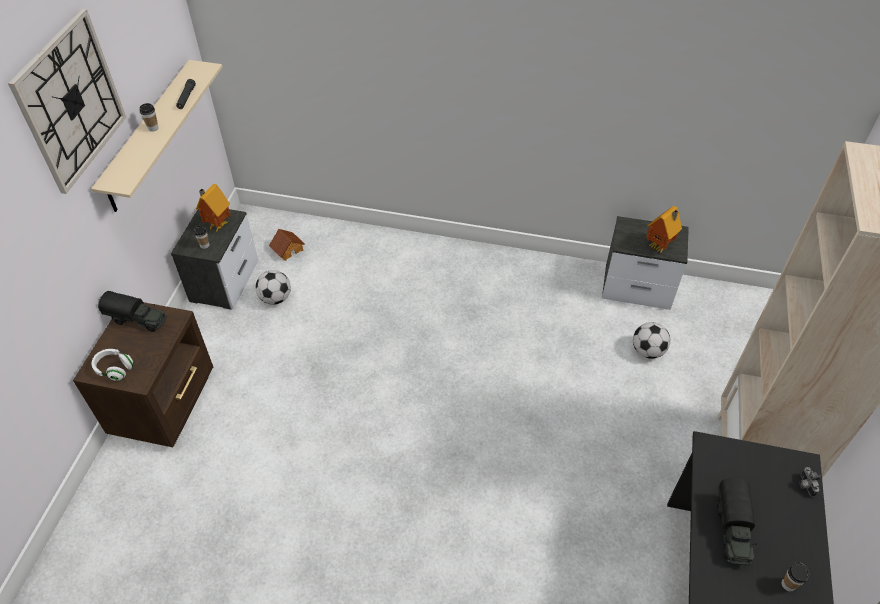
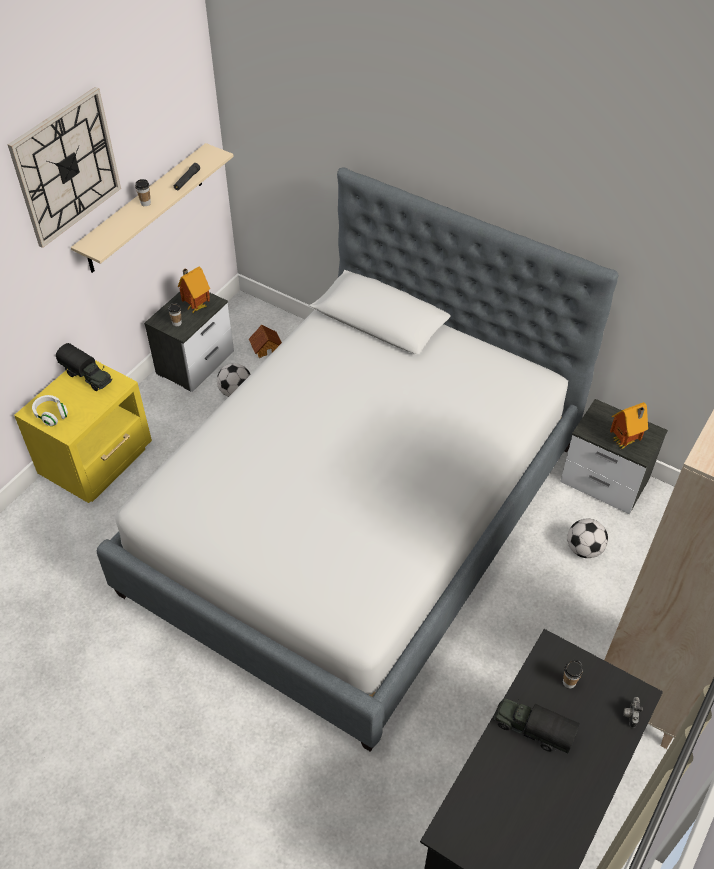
camera: 20 degrees right, 0 degrees up
(166, 404) = (99, 462): brown nightstand -> yellow nightstand
(440, 381) = (357, 516): none -> bed
(732, 530) = (532, 730): toy truck -> toy truck turned 90 degrees clockwise
(788, 584) = (561, 797): cup -> cup (569, 682)

